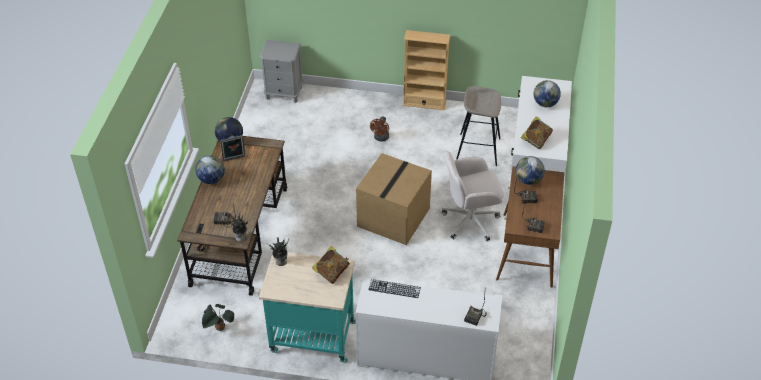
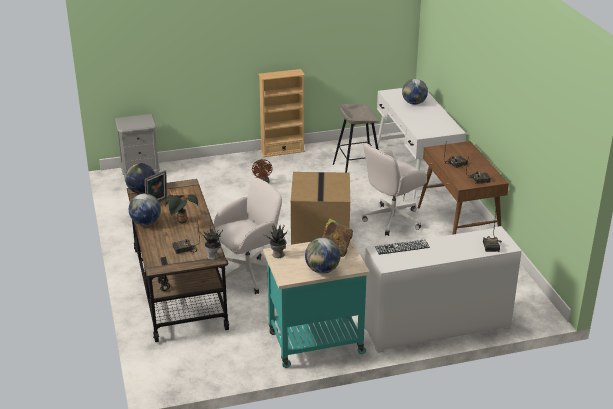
camera: 25 degrees left, 15 degrees down
(219, 328) = (214, 366): potted plant -> potted plant (182, 222)
(303, 242) = (248, 276): none -> white office chair
(528, 180) = (446, 153): globe -> globe (322, 270)
(535, 140) = (428, 127): book -> none

